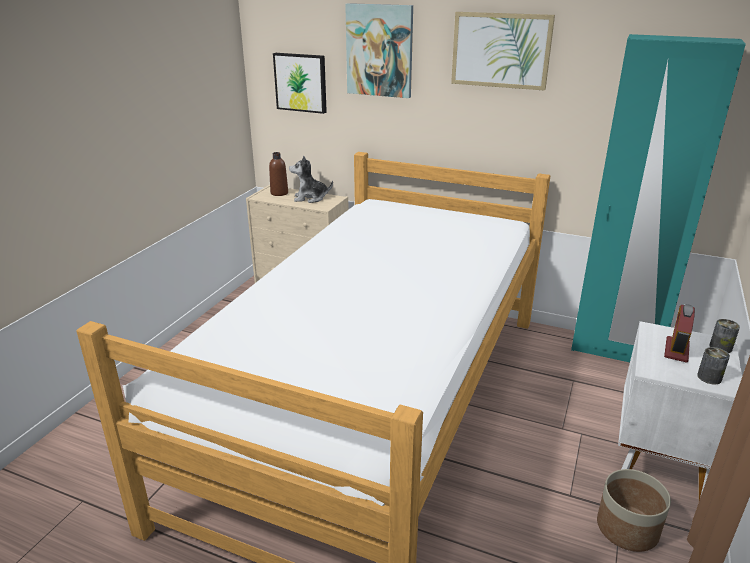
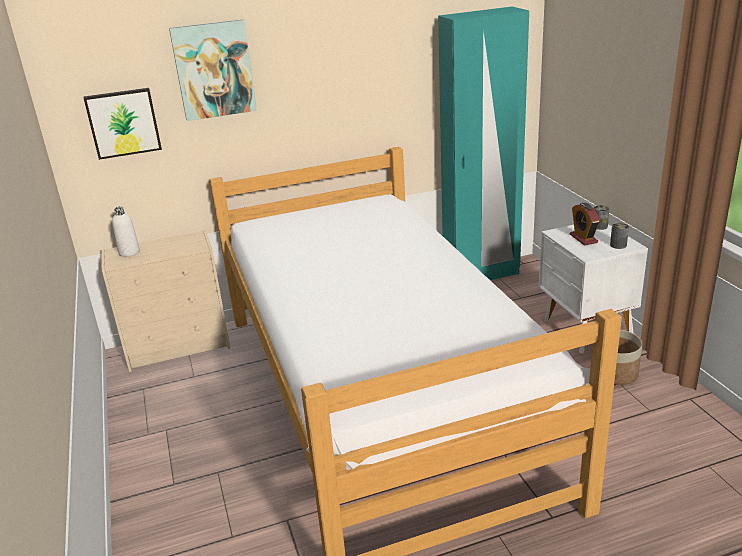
camera: 40 degrees left, 0 degrees up
(279, 193) = (129, 252): brown bottle -> white bottle
(310, 198) = (171, 244): plush toy -> none
(501, 50) = (335, 47): picture -> none

